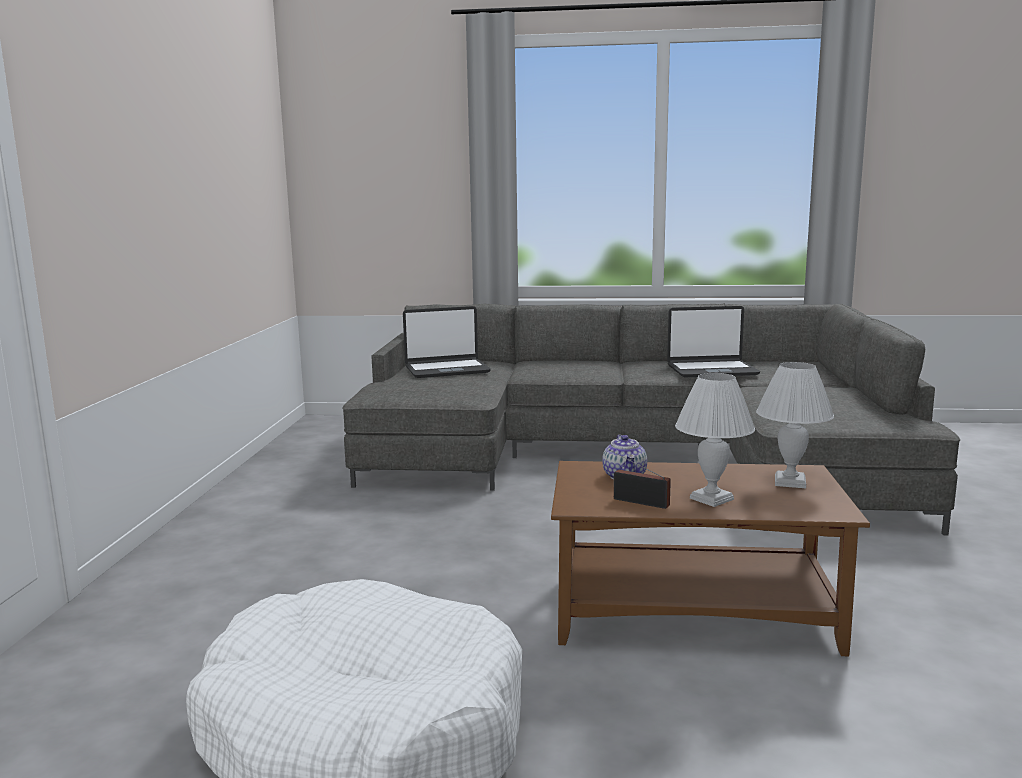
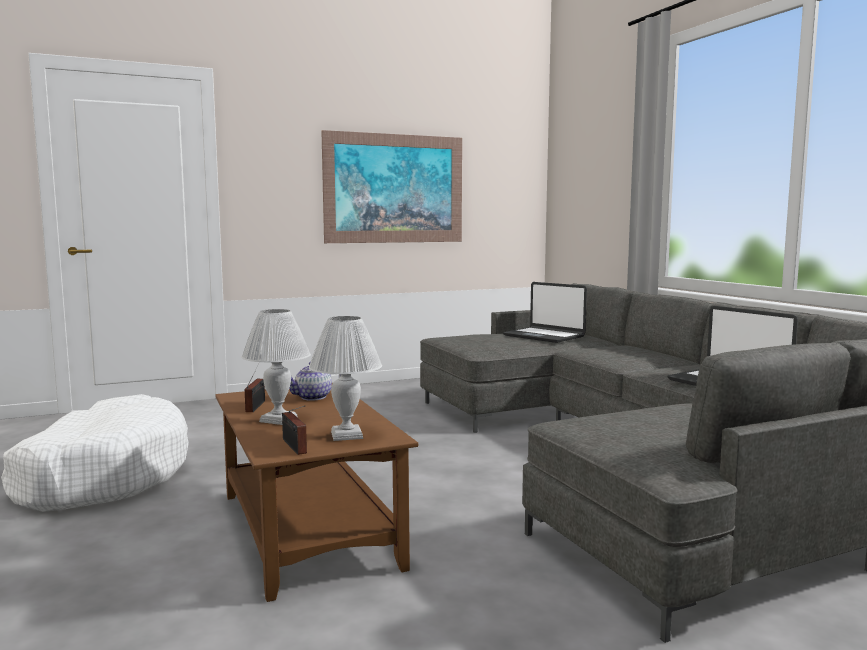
camera: 60 degrees right, 5 degrees down
(193, 198) = (394, 189): none -> picture
(820, 503) = (294, 447): none -> radio

